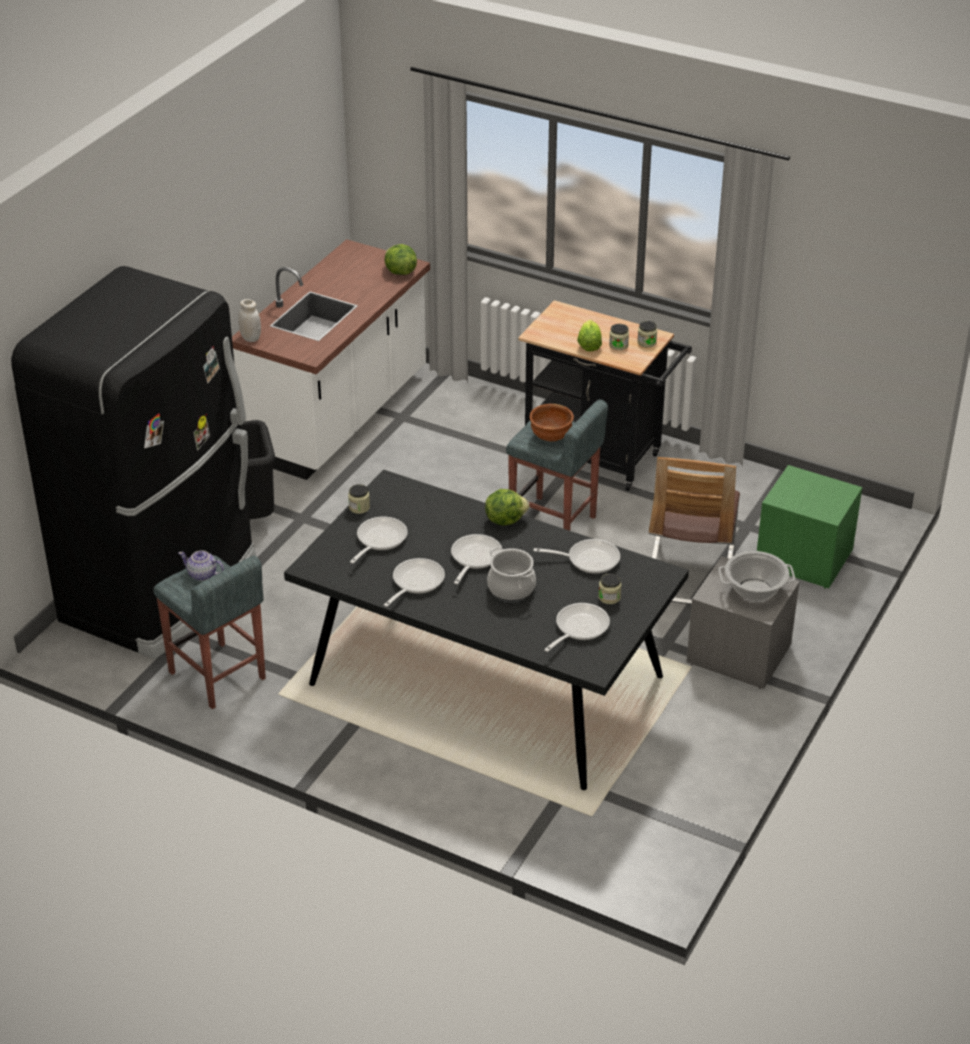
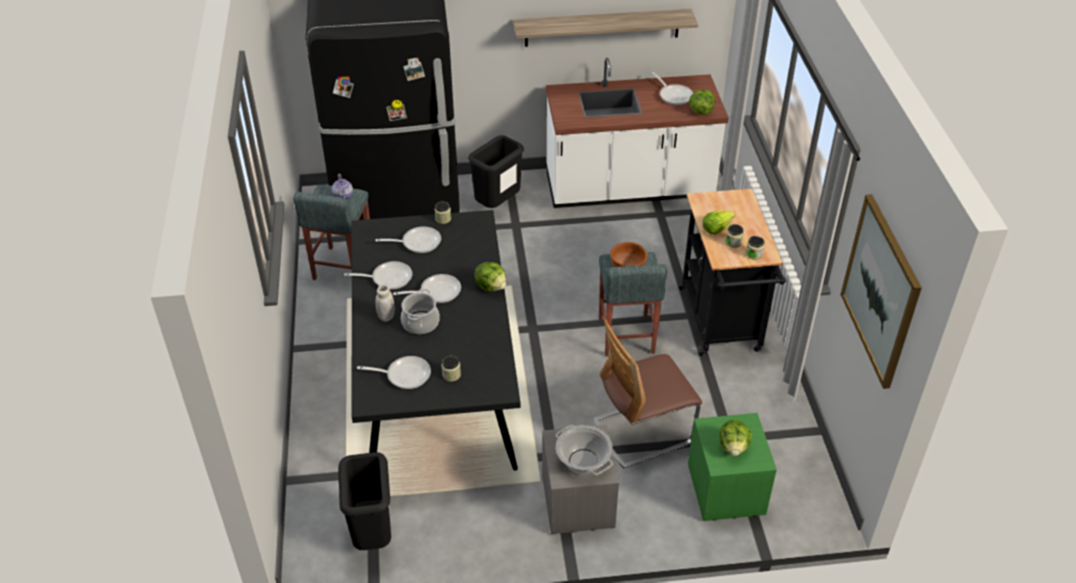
camera: 55 degrees right, 5 degrees up
(251, 338) = (557, 92): white jar -> white jar (386, 316)
(256, 236) = (602, 27): none -> shelf
(588, 559) = (484, 345): frying pan -> frying pan (674, 95)
(659, 814) = (373, 536): none -> black trash can
(816, 497) = (733, 447): none -> lettuce
(858, 264) = (880, 291): none -> picture

